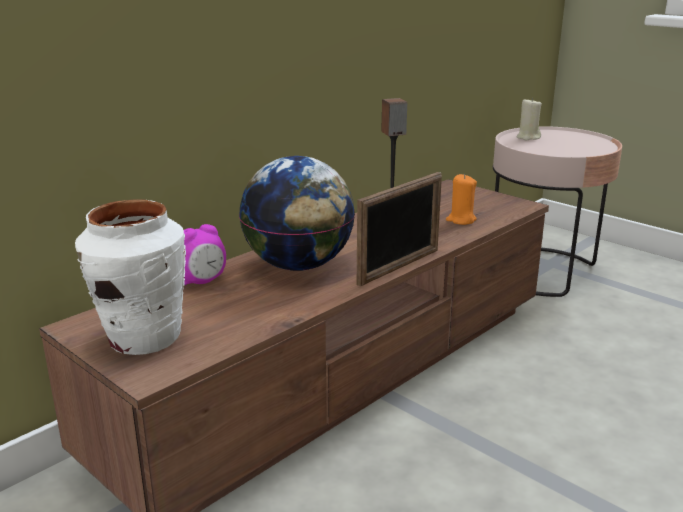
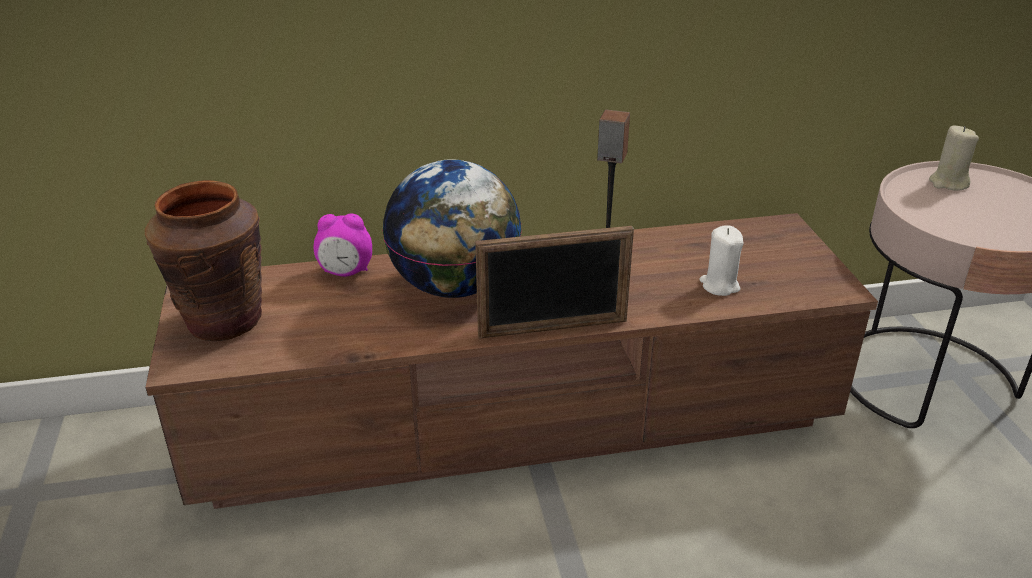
camera: 35 degrees right, 10 degrees up
(143, 338) = (223, 321): white vase -> brown vase
(461, 220) = (719, 285): orange candle -> white candle

